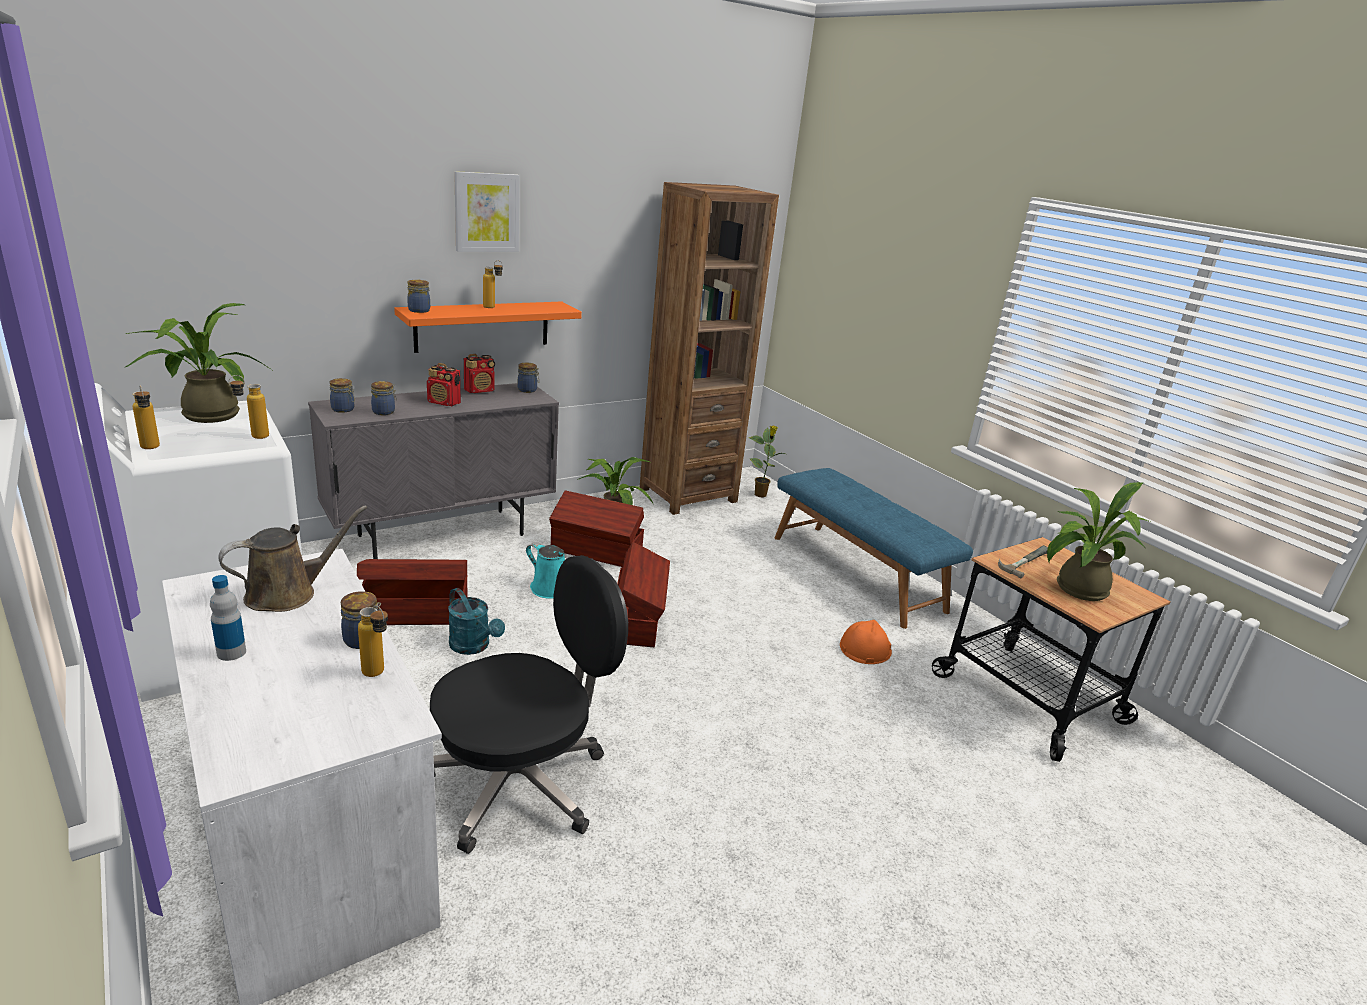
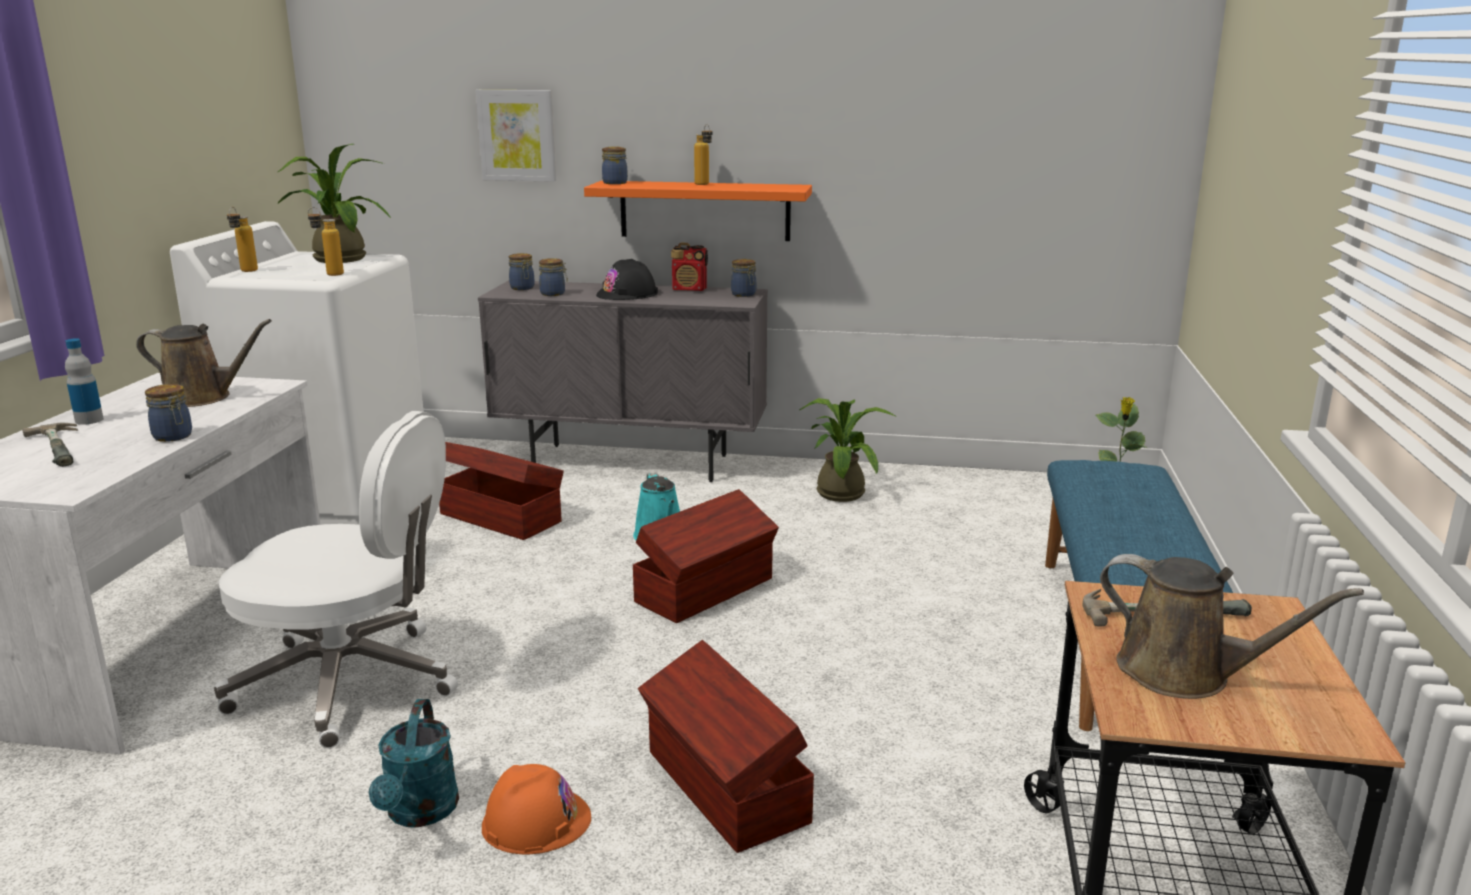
camera: 45 degrees right, 5 degrees down
(282, 687) = (64, 447): none -> hammer
(377, 675) = (127, 459): bottle -> none
(444, 403) = (627, 294): radio -> black hard hat
(473, 647) = (501, 561): turquoise watering can -> turquoise watering can (419, 813)
(486, 212) = (709, 68): picture -> picture (517, 135)
(520, 783) = (351, 683): black office chair -> white office chair
(596, 551) = (769, 516): brown storage box -> brown storage box (725, 788)
(688, 495) = (992, 489): brown bookcase -> none
(865, 648) = (966, 728): orange hard hat -> orange hard hat (536, 821)
(1075, 590) = (1184, 674): potted plant -> brown watering can

